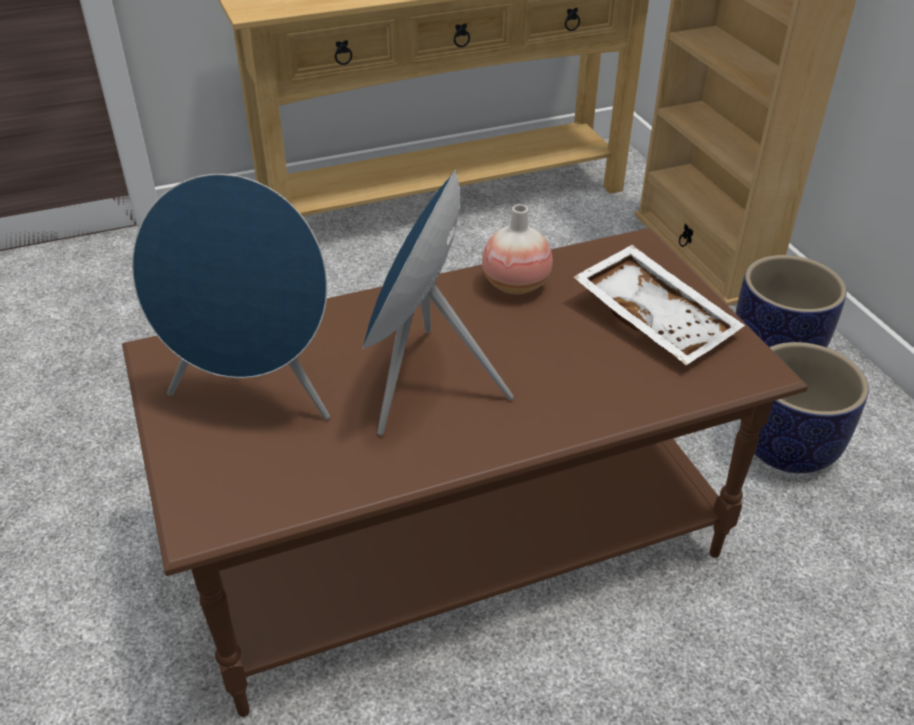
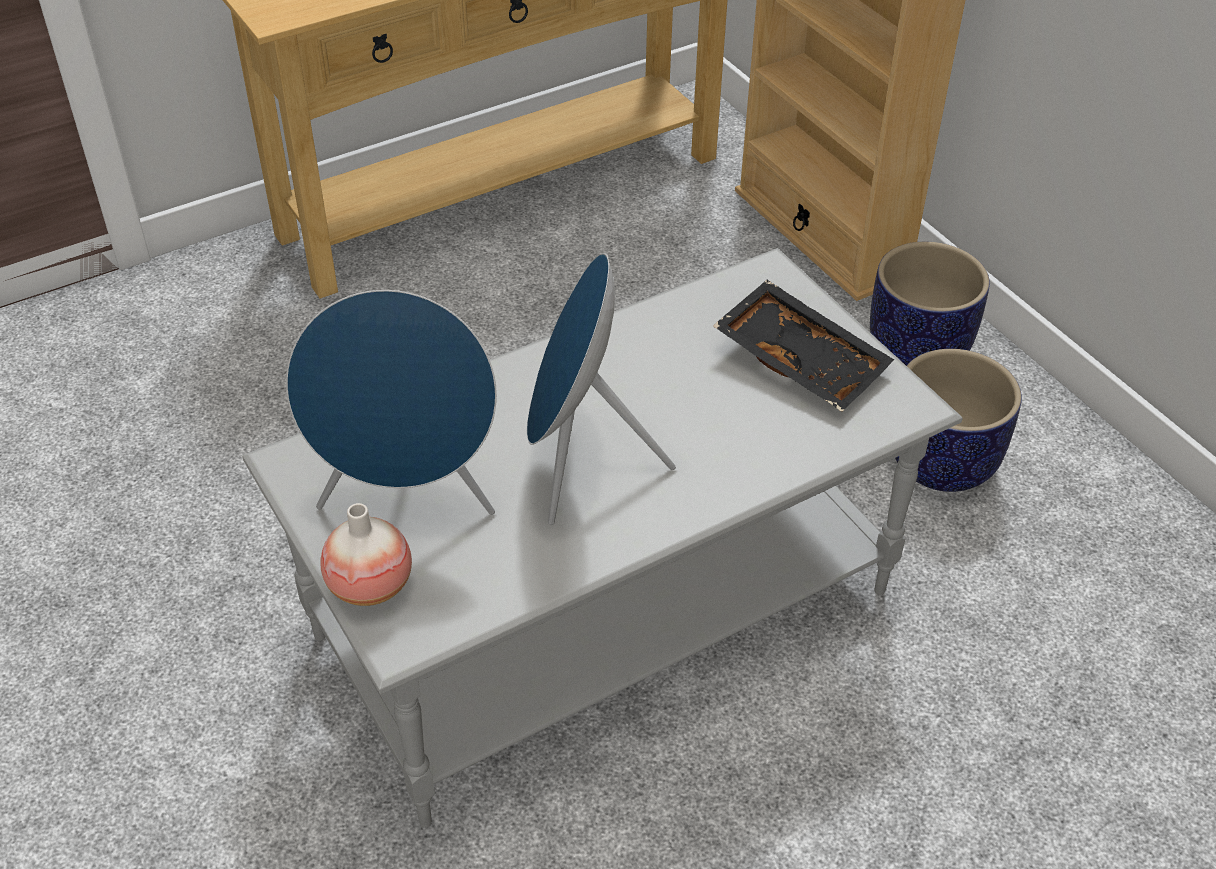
camera: 10 degrees left, 5 degrees up
(454, 544) = (604, 617): brown coffee table -> grey coffee table
(515, 285) = (649, 336): vase -> vase (370, 586)
(656, 318) = (802, 359): white tray -> black tray

